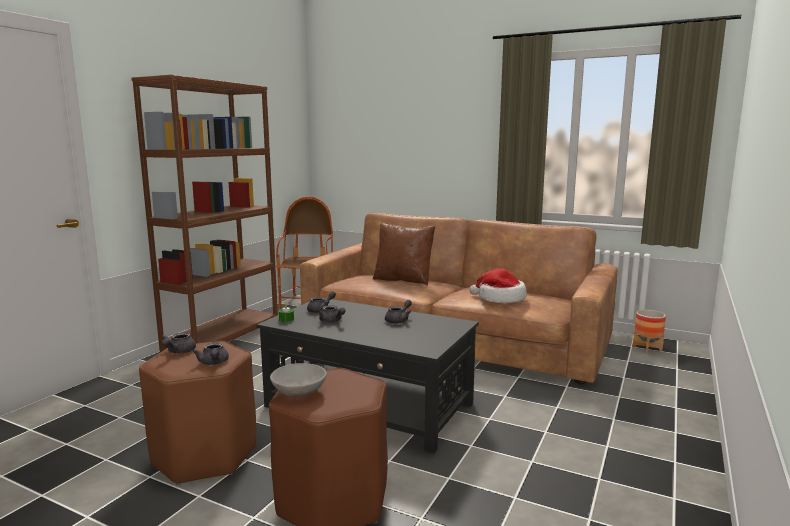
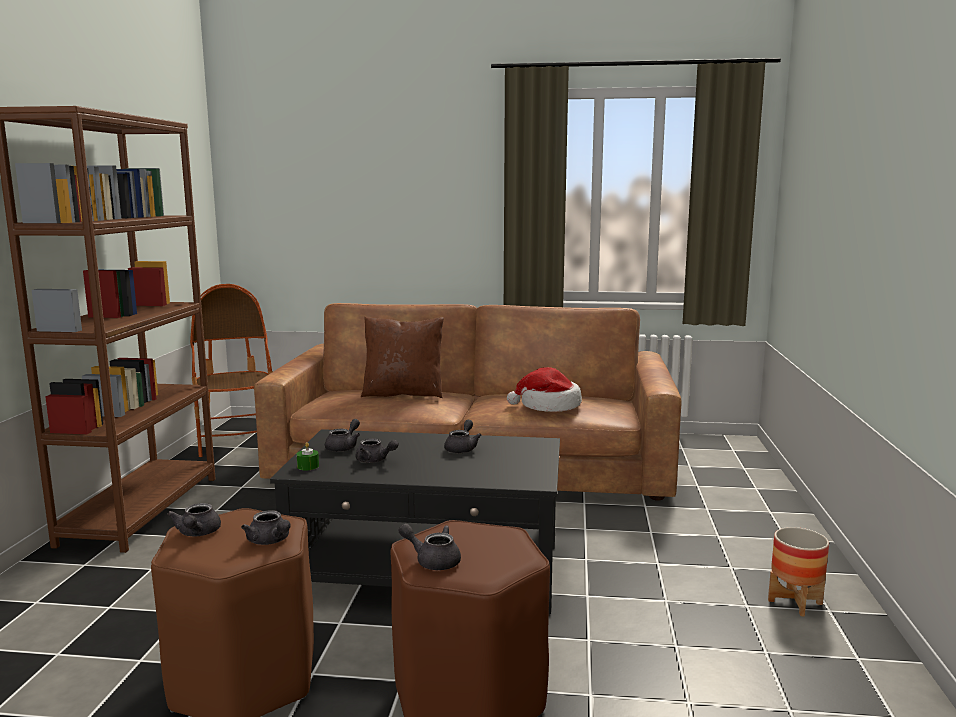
camera: 20 degrees left, 0 degrees up
(298, 392) = (433, 560): grey bowl -> grey teapot
(647, 348) = (700, 448): planter -> planter (795, 602)

